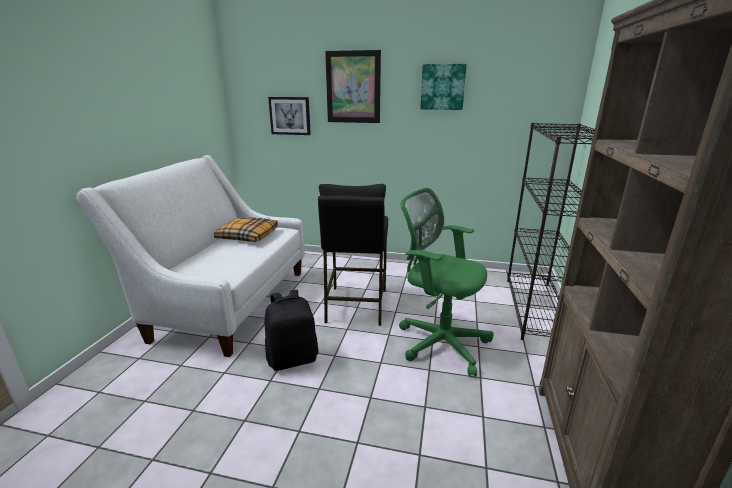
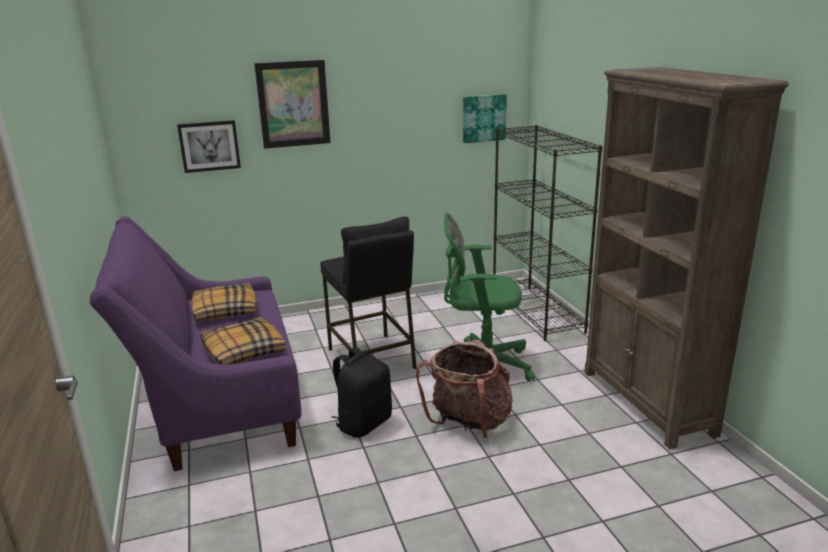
camera: 30 degrees left, 0 degrees up
(214, 268) = (243, 351): none -> pillow
(226, 302) = (217, 401): white sofa -> purple sofa
(374, 396) = (469, 422): none -> backpack
(443, 87) = (397, 96): picture -> picture (483, 118)

